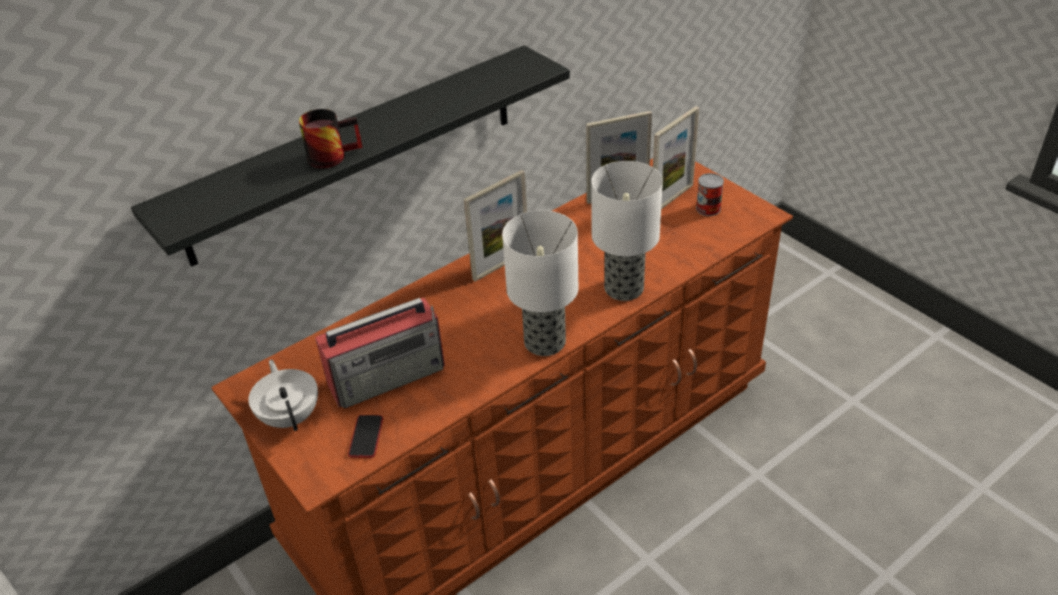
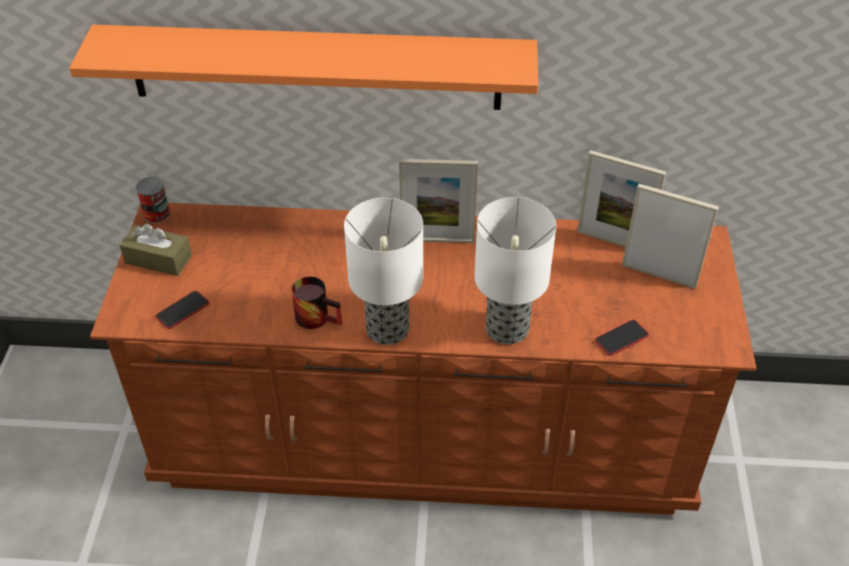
camera: 40 degrees right, 5 degrees up
(290, 416) = (158, 259): white teapot -> brown tissue box
(332, 155) = (257, 58): mug -> mug (318, 316)
(354, 153) = (315, 67): black shelf -> orange shelf
(389, 376) = (251, 275): radio -> none
(672, 199) = (659, 275): picture frame -> picture frame turned 150 degrees counterclockwise
(700, 248) = (621, 338): none -> phone
(708, 208) = (680, 306): can -> can (156, 213)

